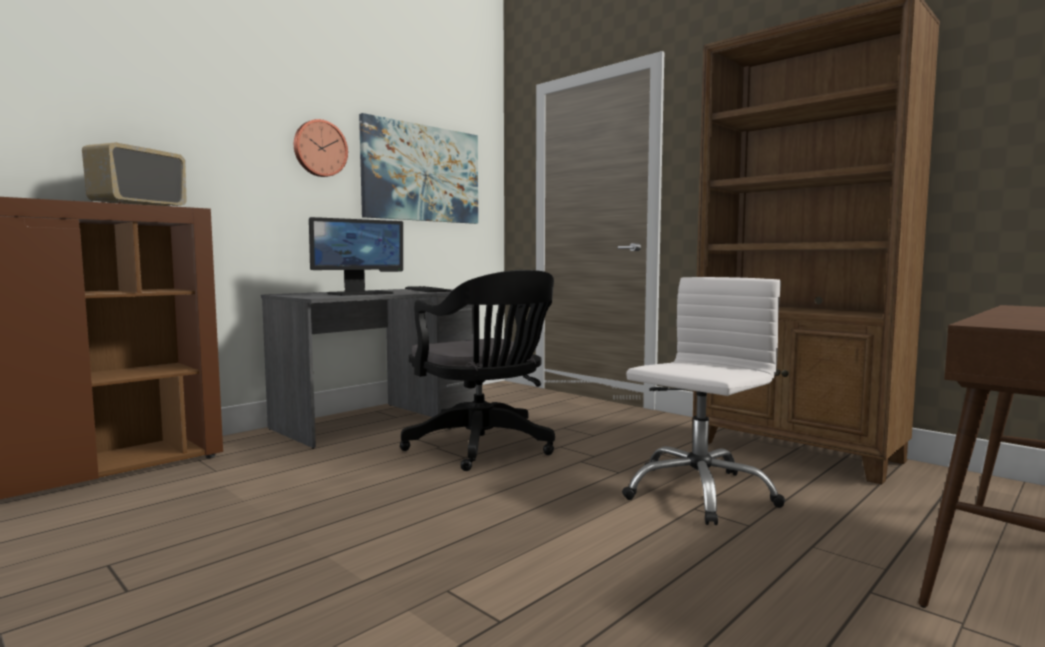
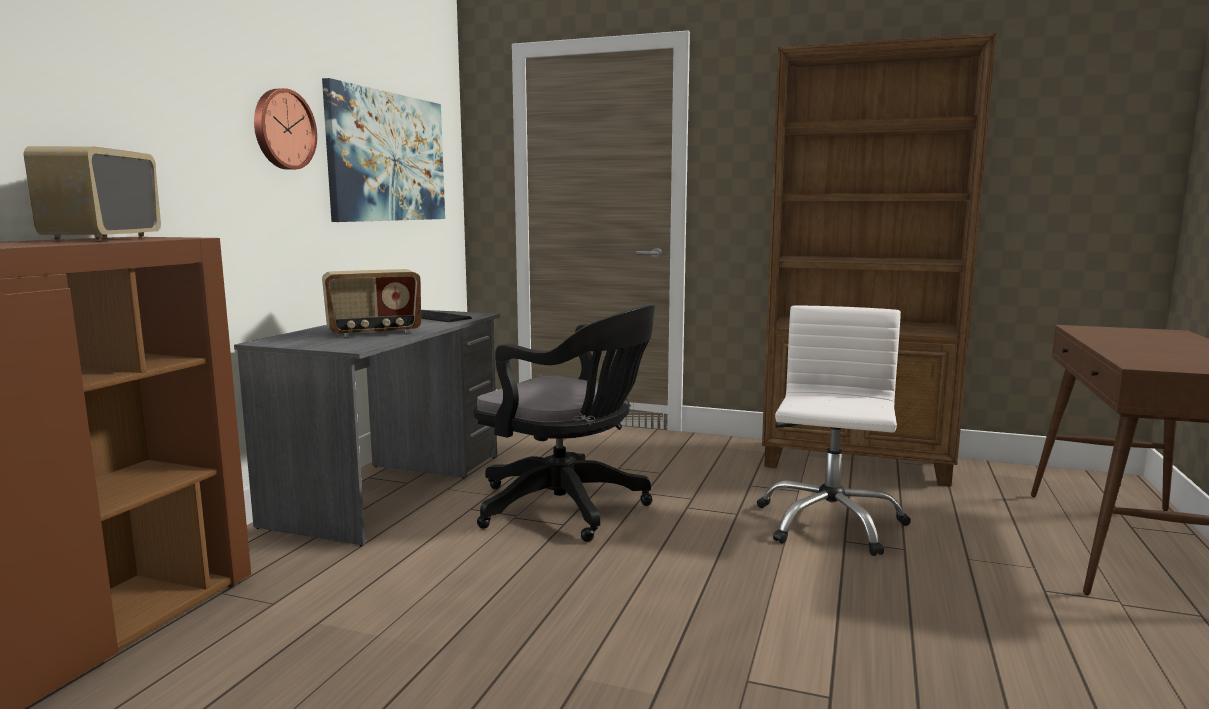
camera: 25 degrees left, 5 degrees up
(360, 293) = (374, 332): monitor -> radio

